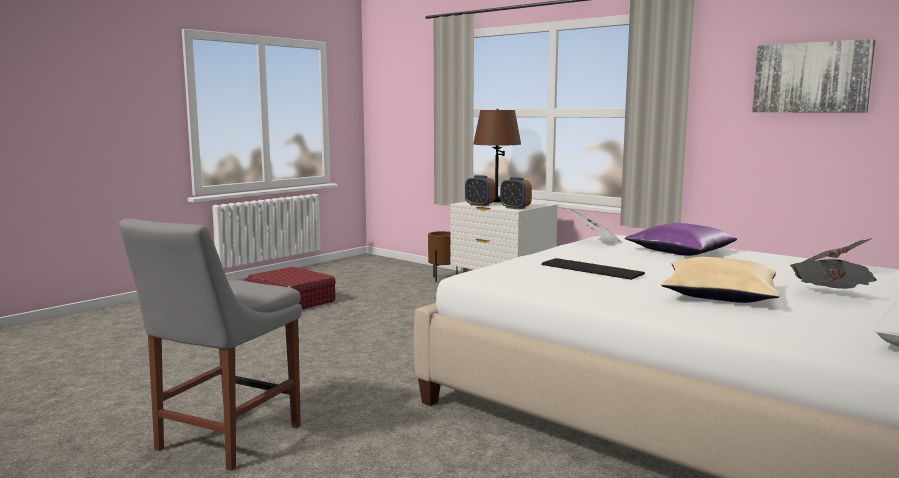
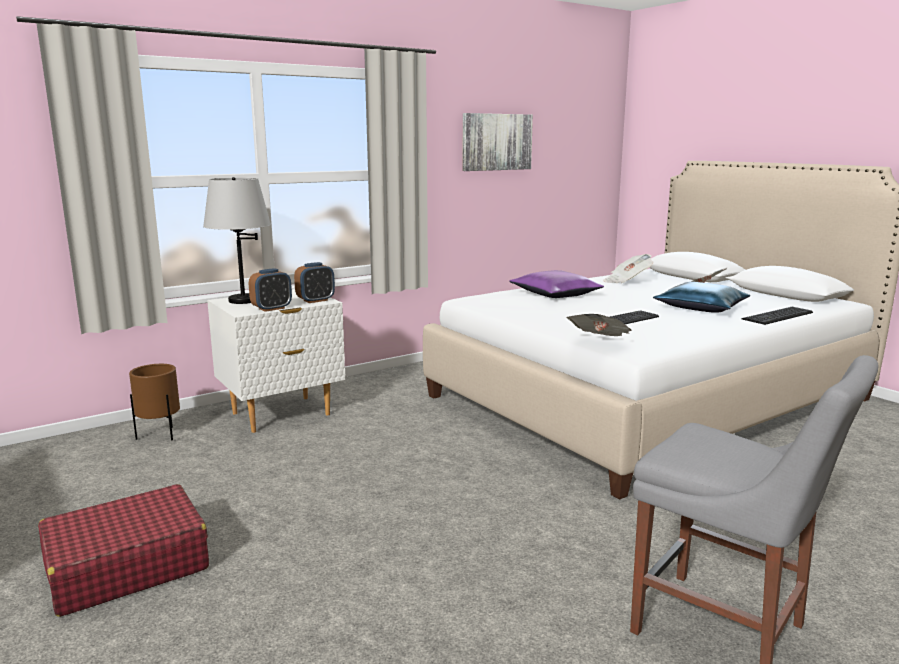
camera: 75 degrees left, 5 degrees up
(496, 200) = (243, 300): brown table lamp -> grey table lamp
(595, 240) = (501, 304): newspaper -> newspaper (599, 342)
(719, 295) = (702, 308): beige pillow -> blue pillow
(737, 324) = (779, 316): none -> keyboard

